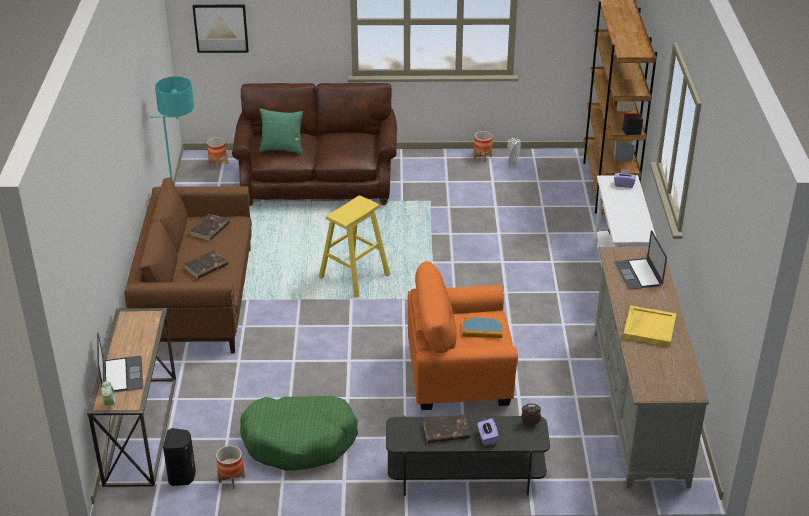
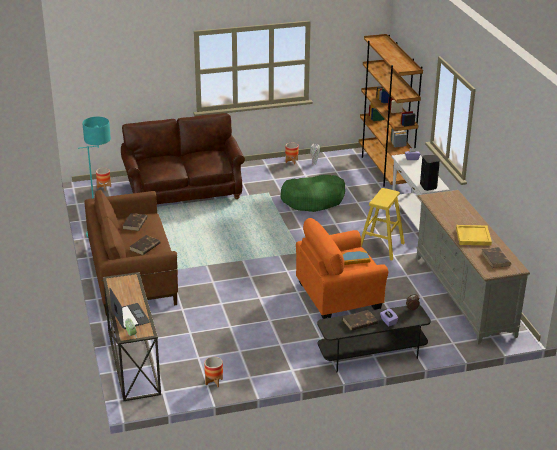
camera: 15 degrees left, 5 degrees down
(182, 476) = (178, 385): black speaker -> black speaker (429, 186)
(221, 28) = (102, 85): picture -> none
(282, 150) = (161, 167): green pillow -> none
(299, 440) = (249, 351): green dog bed -> green dog bed (313, 200)
(354, 276) = (238, 246): yellow stool -> yellow stool (381, 247)
(638, 274) = (451, 207): laptop -> none
(666, 371) = (496, 259): none -> brown book

